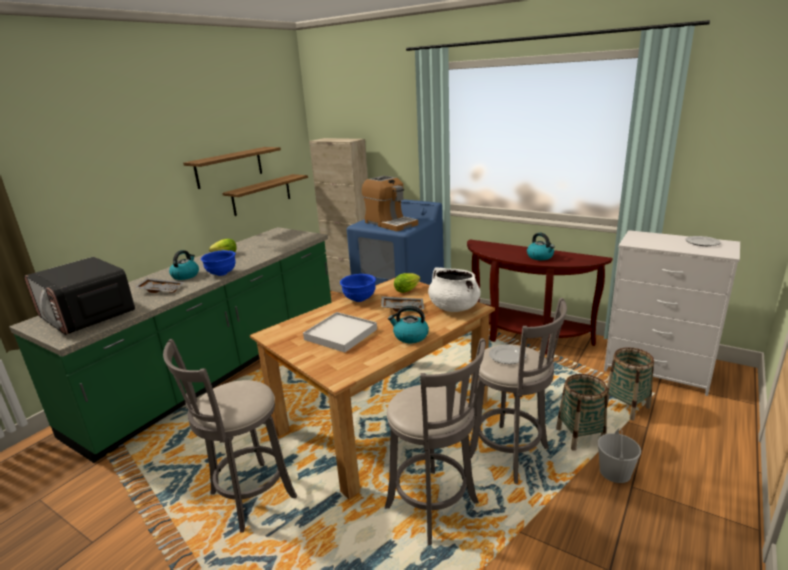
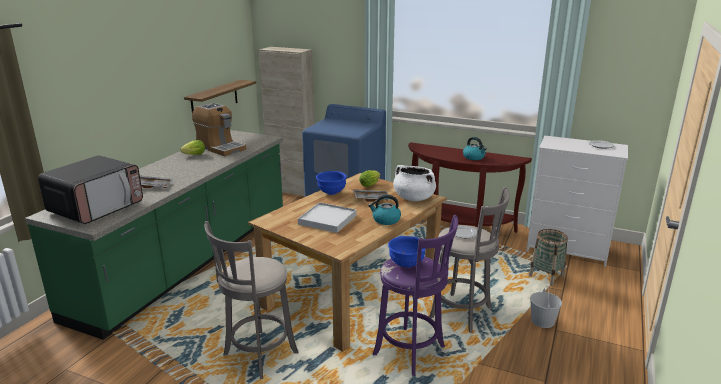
camera: 10 degrees left, 0 degrees up
(87, 315) = (97, 208): microwave -> microwave turned 90 degrees counterclockwise
(185, 275) = (167, 173): kettle -> none
(221, 274) = (201, 172): blue bowl -> blue bowl (406, 264)
(229, 167) = (190, 73): shelf -> none
(390, 223) = (341, 127): coffee machine -> coffee machine (220, 148)
(435, 508) = (412, 352): grey stool -> purple stool
(580, 437) = (514, 299): basket -> none

